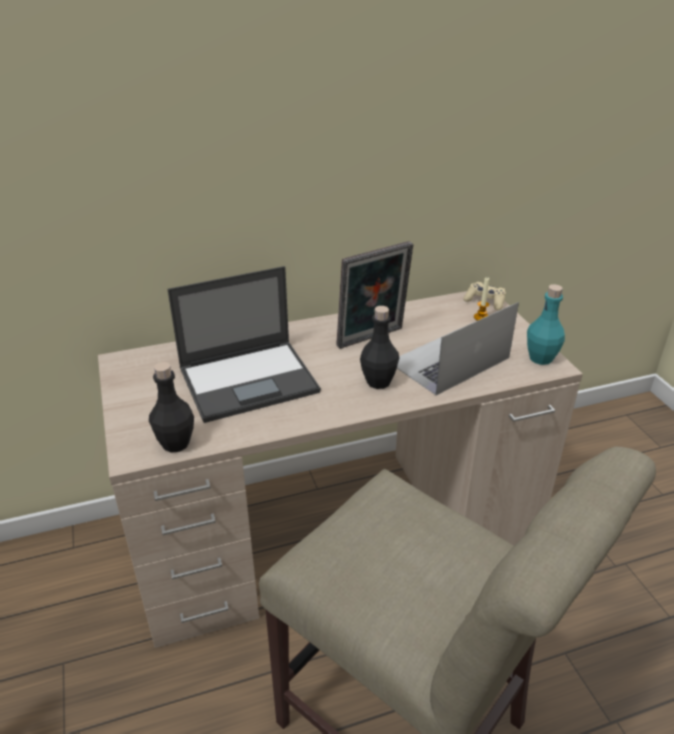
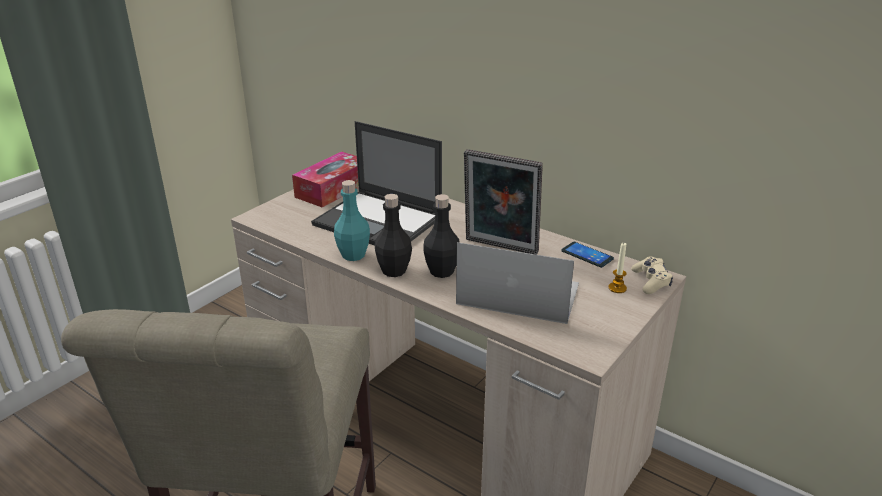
camera: 55 degrees right, 5 degrees down
(144, 382) = (333, 189): none -> tissue box
(176, 443) = (281, 225): black bottle -> black bottle (394, 271)
(425, 308) = (587, 255): none -> phone
(540, 358) = (592, 342): turquoise bottle -> turquoise bottle (353, 255)

